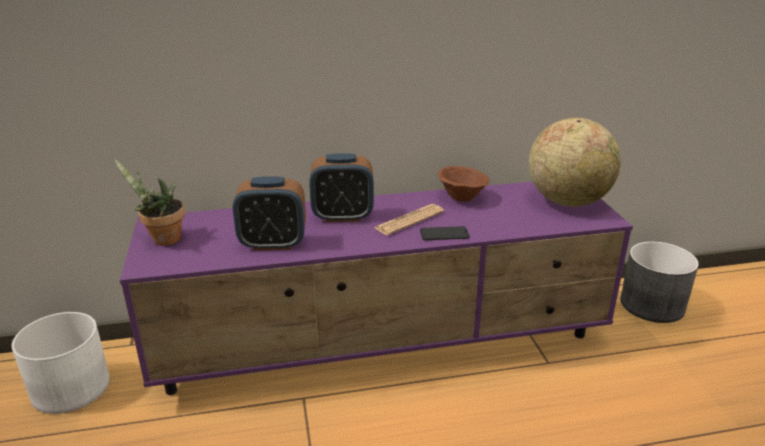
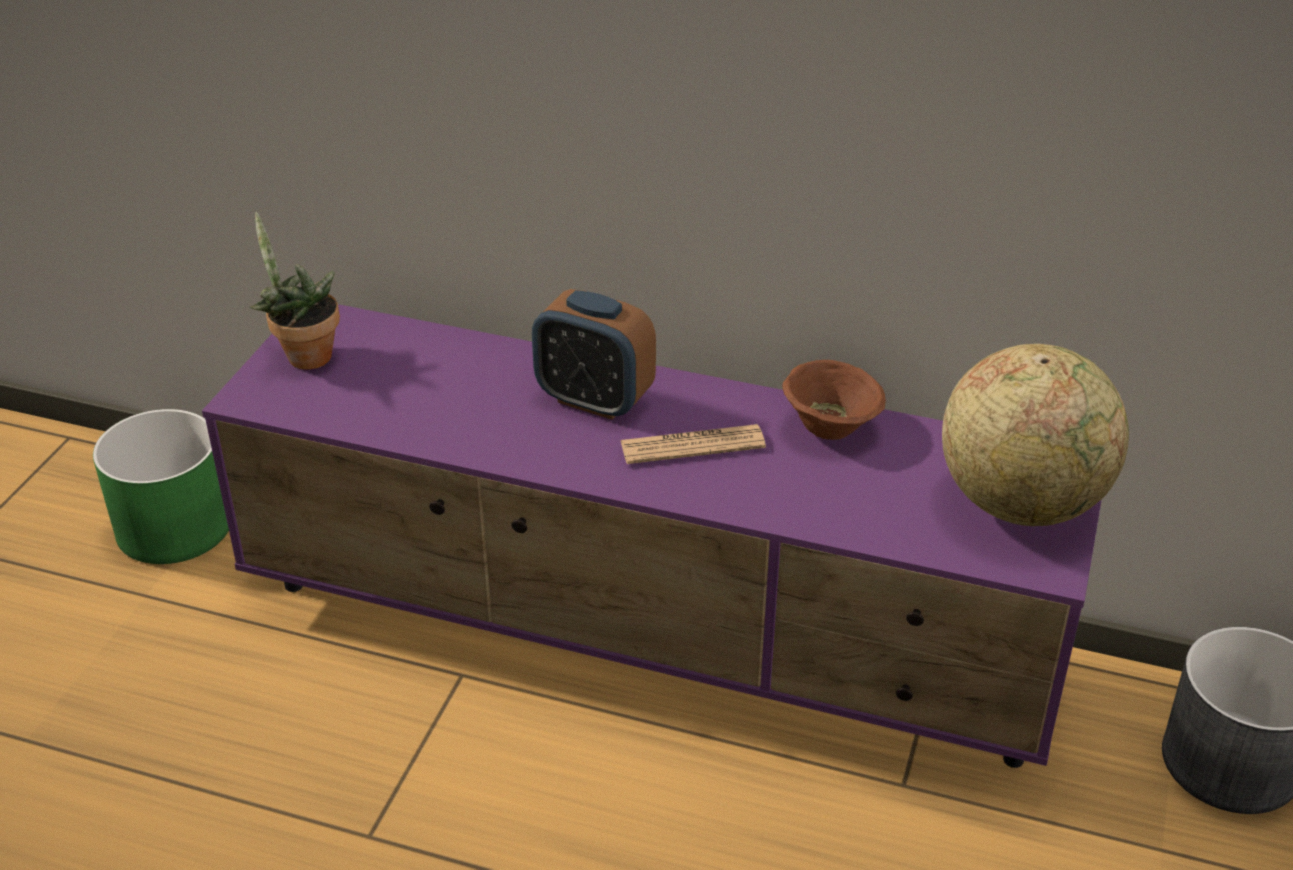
camera: 30 degrees right, 10 degrees up
(70, 387) = (174, 525): white planter -> green planter
(273, 244) = (445, 418): alarm clock -> none
(444, 234) = (721, 494): phone -> none

